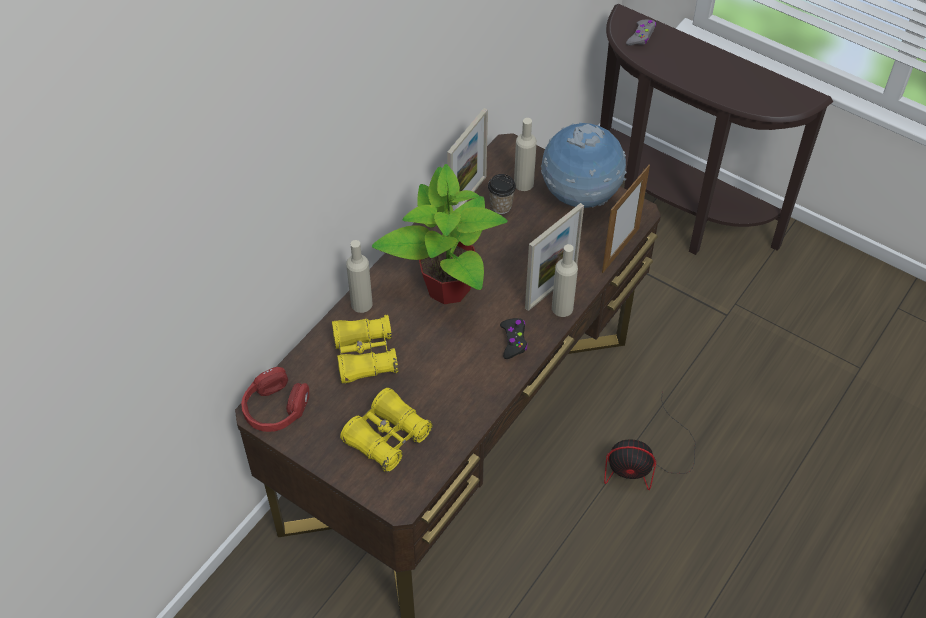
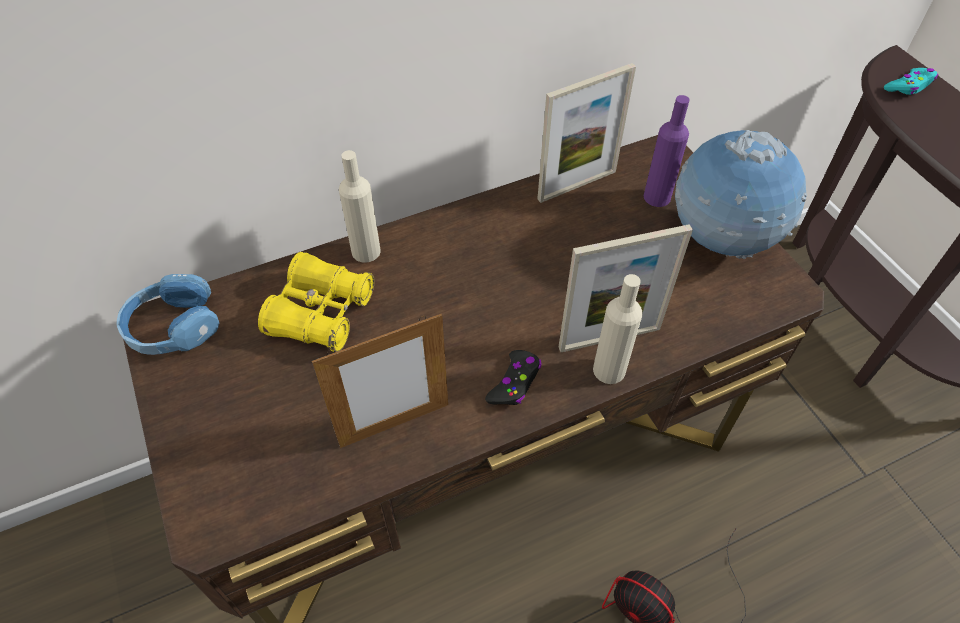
camera: 30 degrees right, 0 degrees up
(275, 409) = (173, 327): red headphones -> blue headphones
(387, 437) = (264, 431): yellow binoculars -> none
(447, 286) = (480, 275): potted plant -> none
(501, 206) = (611, 211): cup -> none
(523, 183) = (657, 197): beige bottle -> purple bottle
(620, 250) = (738, 329): picture frame -> picture frame (394, 425)
(641, 36) = (909, 86): grey game controller -> turquoise game controller

